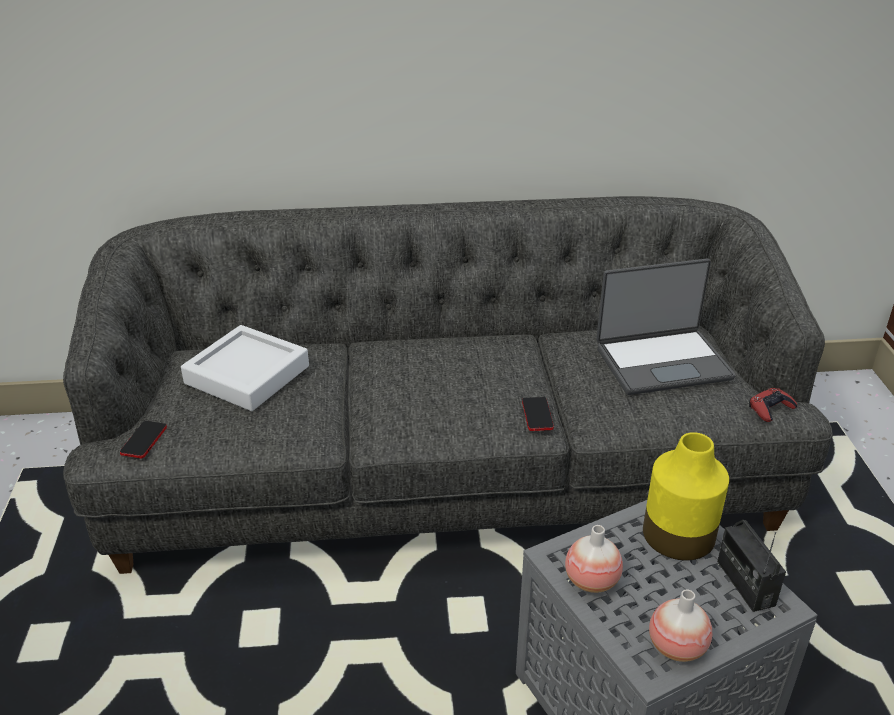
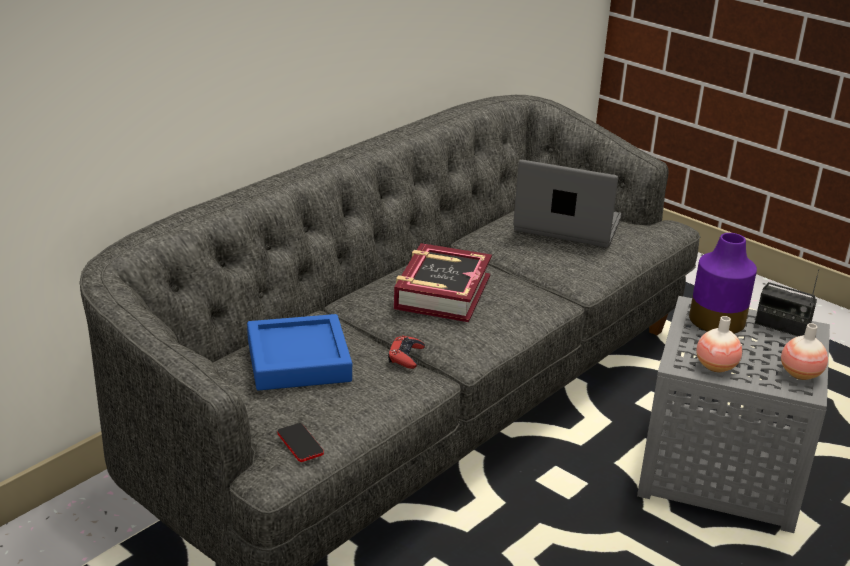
camera: 45 degrees left, 5 degrees down
(247, 375) = (298, 360): white tray -> blue tray
(442, 371) = (441, 292): none -> book
(537, 415) = (544, 291): phone -> none
(662, 362) = (566, 226): laptop -> laptop turned 105 degrees counterclockwise
(679, 534) = (717, 320): yellow vase -> purple vase
(770, 409) = (660, 229): red game controller -> red game controller (406, 356)

